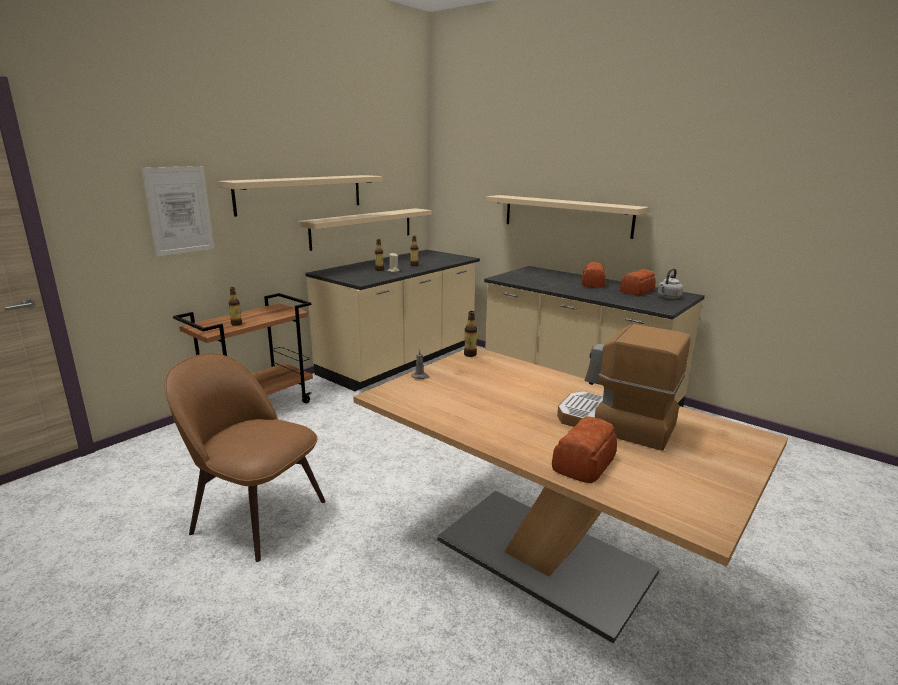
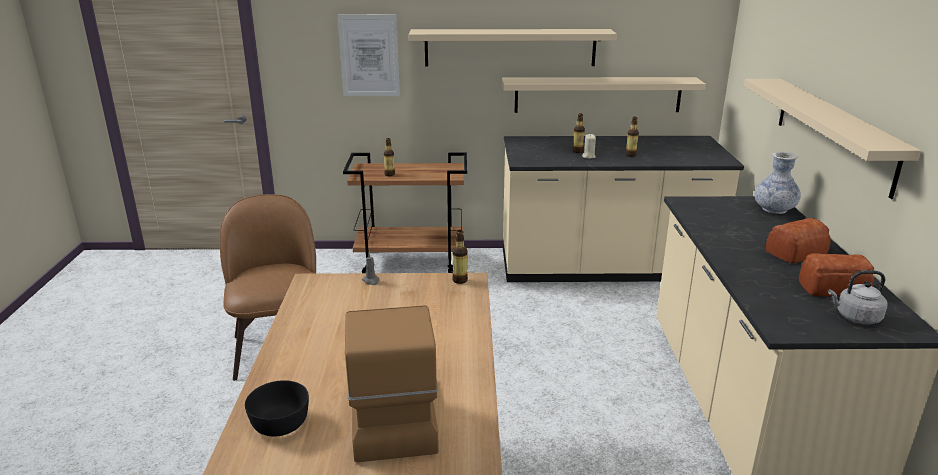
camera: 50 degrees right, 5 degrees up
(541, 271) = (774, 209): none -> vase
(585, 463) = (281, 423): bread -> black bowl

